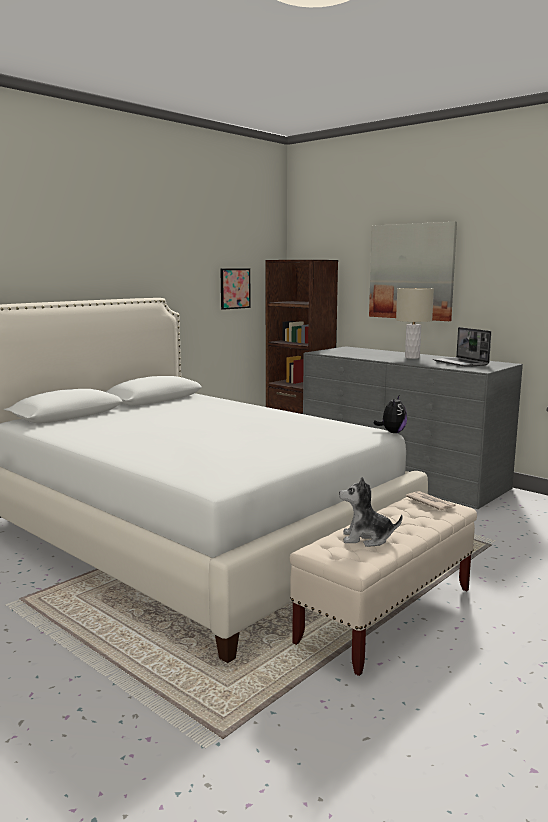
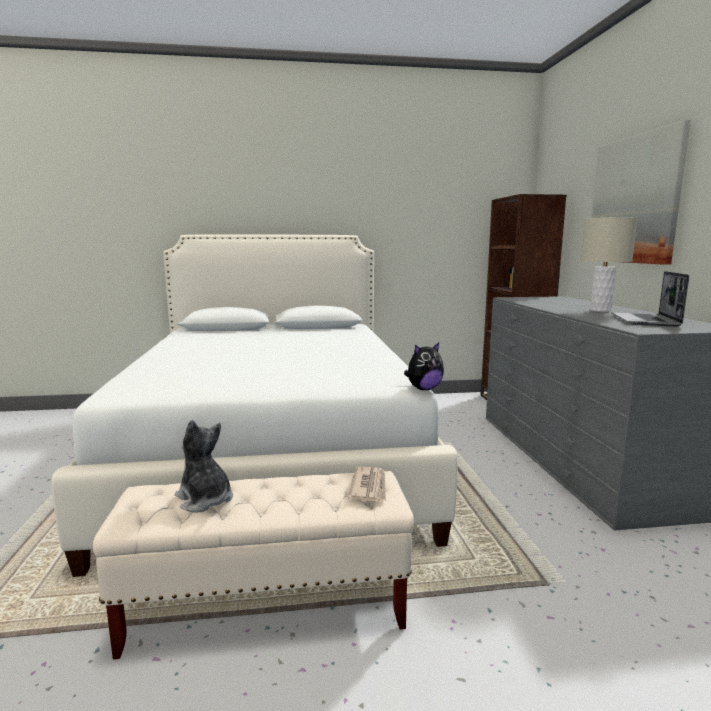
camera: 40 degrees right, 0 degrees up
(235, 288) = (455, 230): picture -> none

